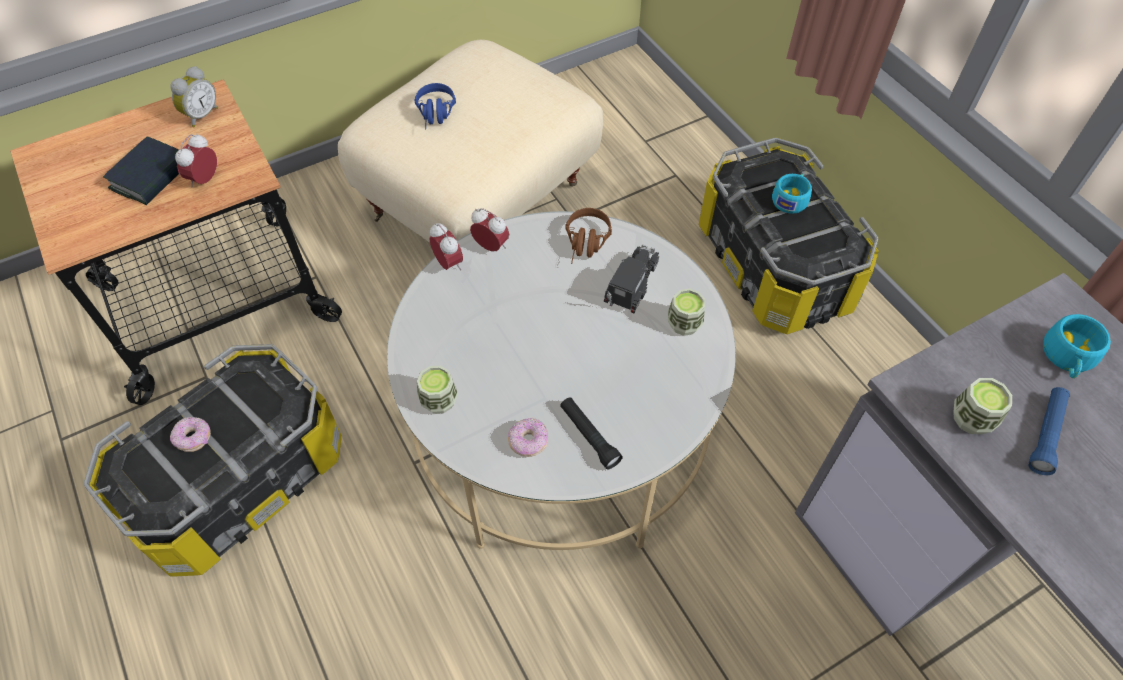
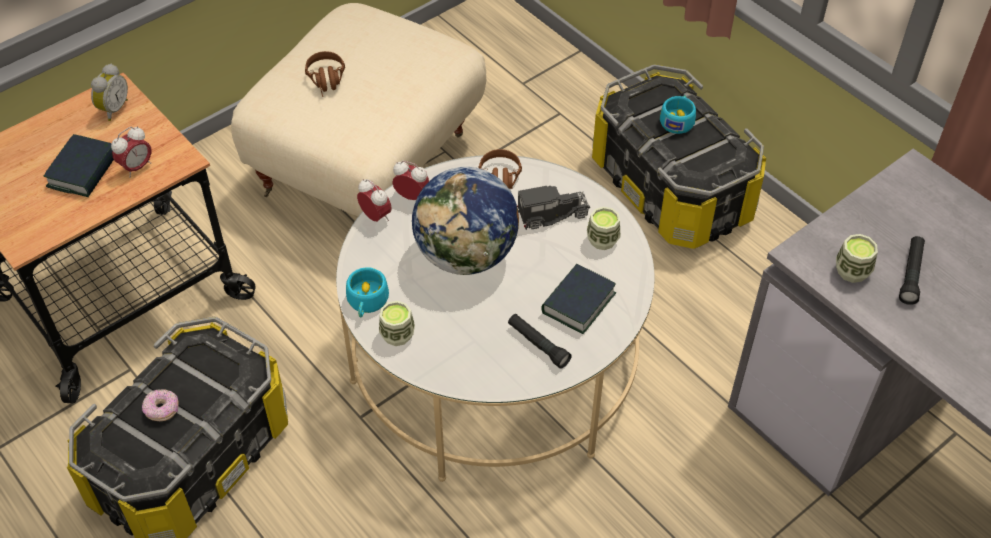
camera: 10 degrees left, 5 degrees down
(205, 179) = (137, 167): alarm clock -> alarm clock turned 150 degrees counterclockwise
(436, 115) = (327, 82): blue headphones -> brown headphones
(528, 442) = (485, 357): donut -> none
(534, 320) = (467, 255): none -> globe
(631, 287) = (548, 215): toy truck -> toy truck turned 60 degrees clockwise
(643, 393) = (578, 303): none -> book
(1045, 434) = (911, 275): blue flashlight -> black flashlight
(1067, 358) = (922, 215): turquoise cup -> turquoise cup (367, 303)

